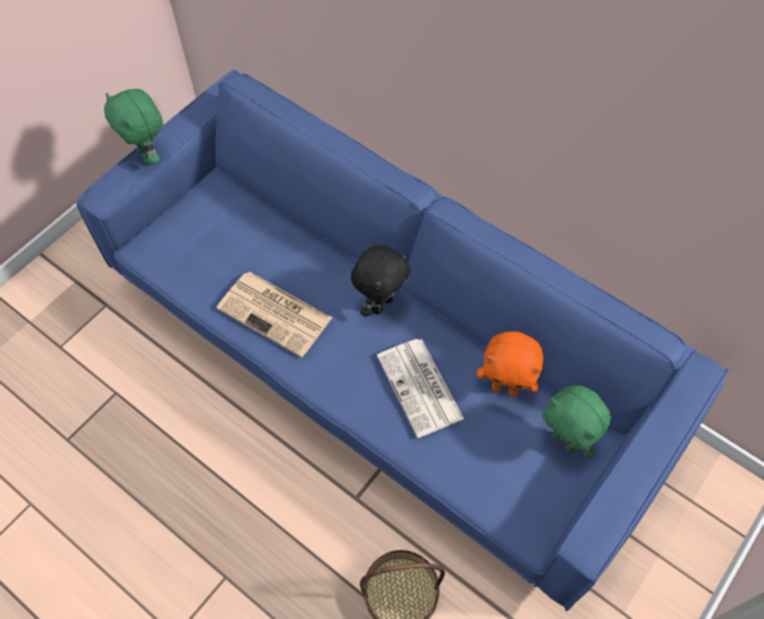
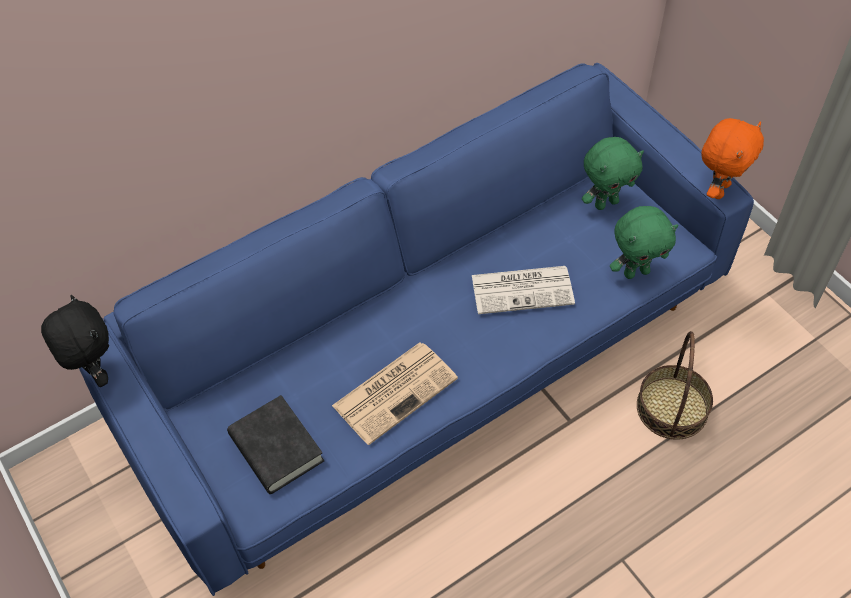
camera: 70 degrees left, 5 degrees down
(148, 156) = (156, 448): green plush toy -> green plush toy (636, 272)
(200, 247) = (276, 448): none -> black book
(380, 304) = (418, 299): black plush toy -> black plush toy (95, 372)
(505, 388) = (542, 228): orange plush toy -> orange plush toy (718, 189)

